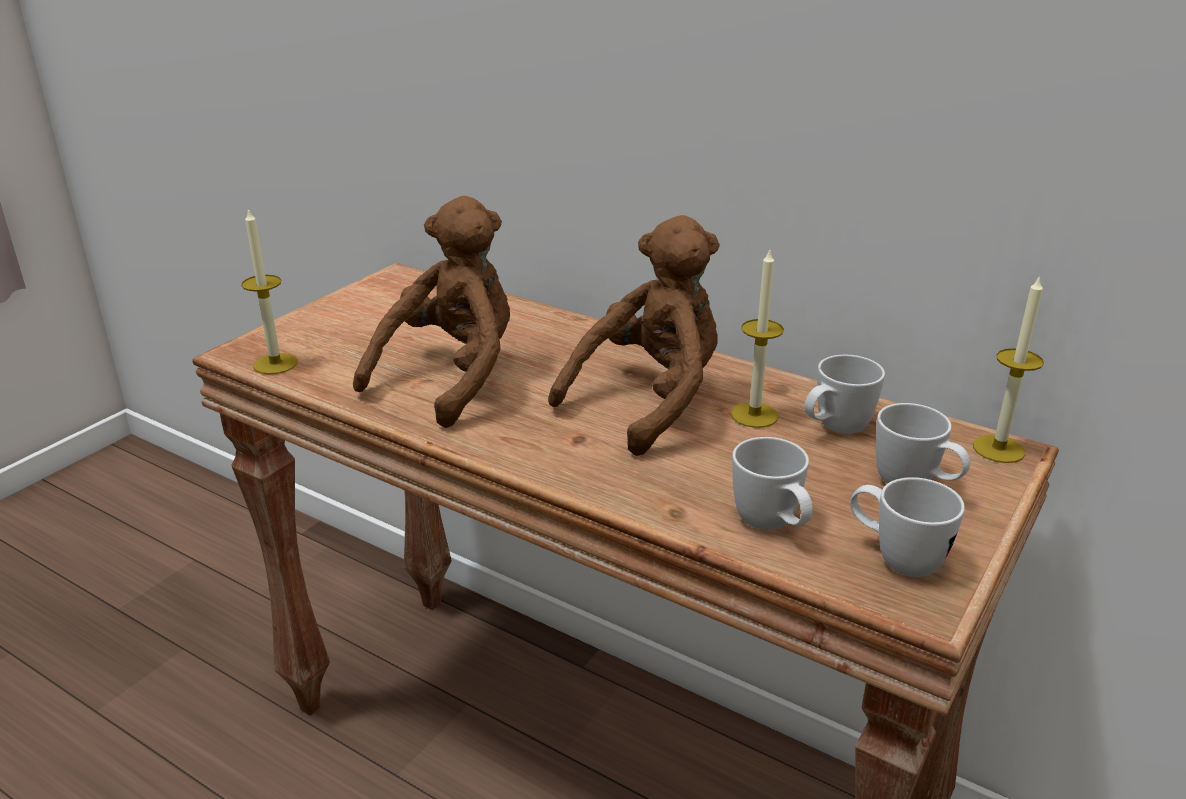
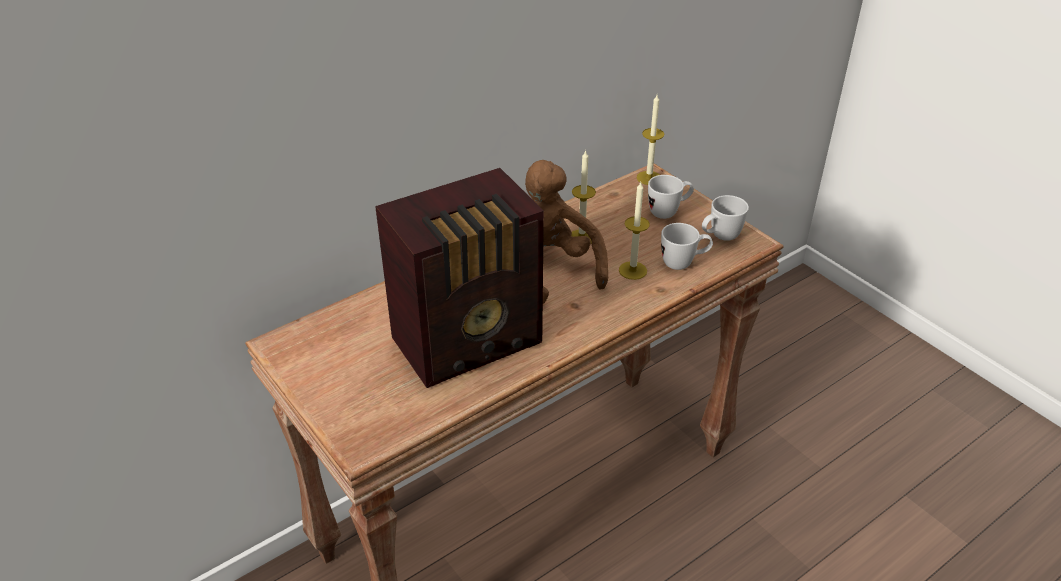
camera: 70 degrees left, 10 degrees up
(275, 364) = (395, 428): candle -> candle (632, 270)
(452, 377) = (471, 342): brown plush toy -> radio
(834, 430) = (609, 217): white mug -> none

